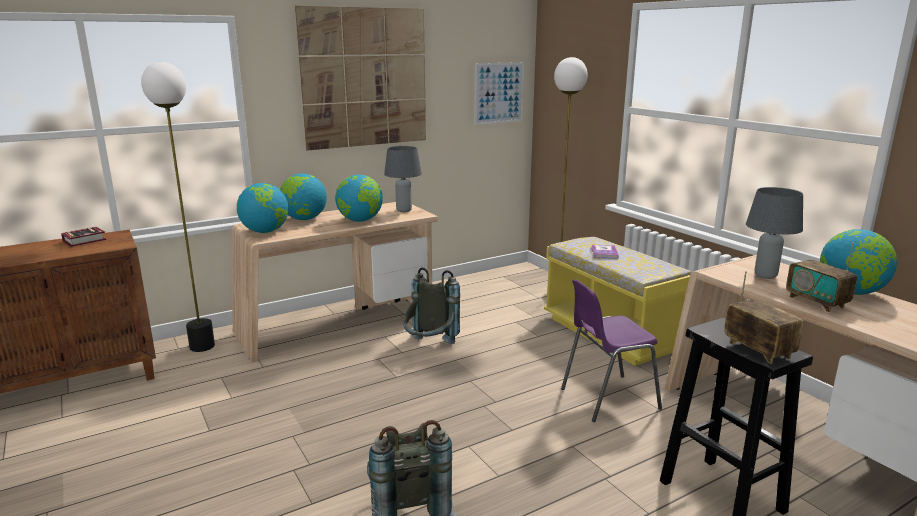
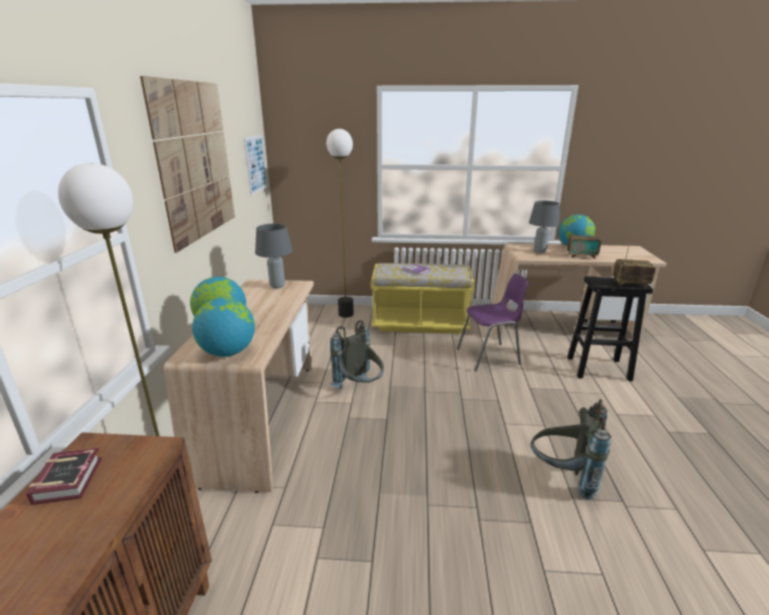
camera: 55 degrees left, 5 degrees up
(360, 220) = (274, 307): globe -> none
(606, 398) = (490, 357): purple chair -> purple chair turned 120 degrees counterclockwise

